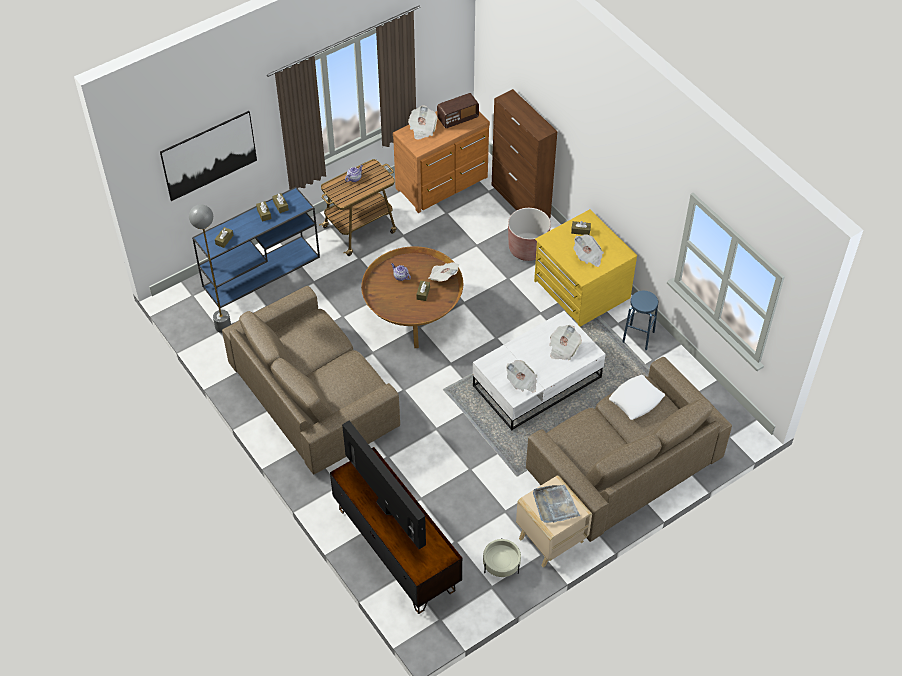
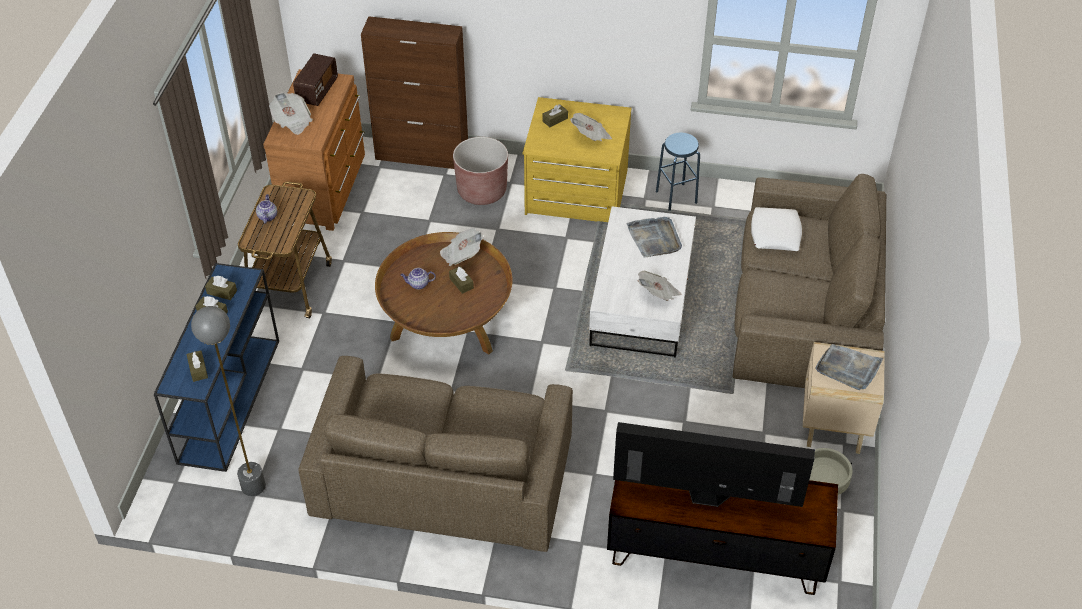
camera: 45 degrees left, 5 degrees down
(209, 155) = (124, 264): picture -> none
(563, 348) = (655, 238): newspaper -> grey tray

